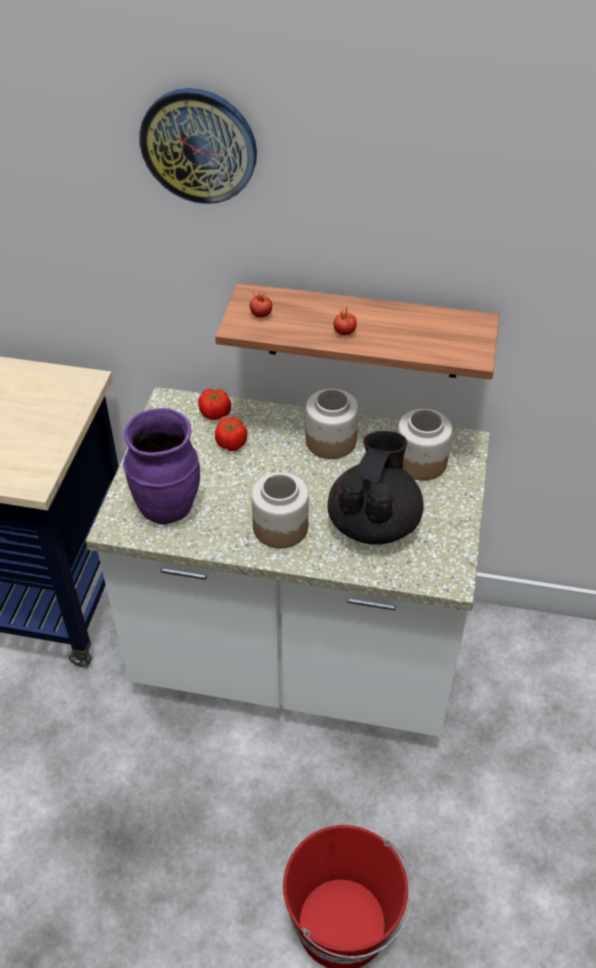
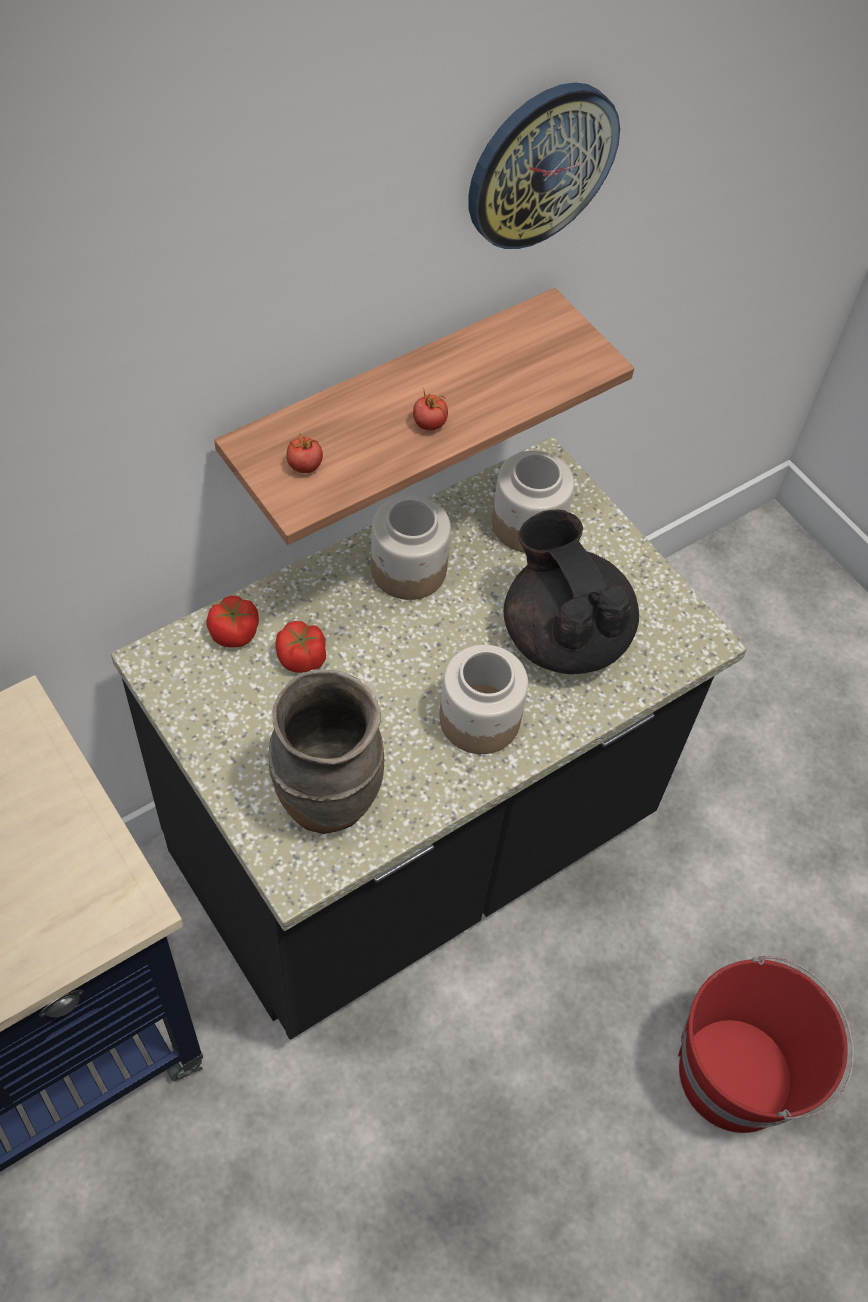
camera: 50 degrees left, 10 degrees up
(167, 506) = (326, 798): purple vase -> brown vase
(199, 146) = (142, 273): wall clock -> wall clock (540, 165)
(298, 655) = (414, 844): white counter -> black counter

